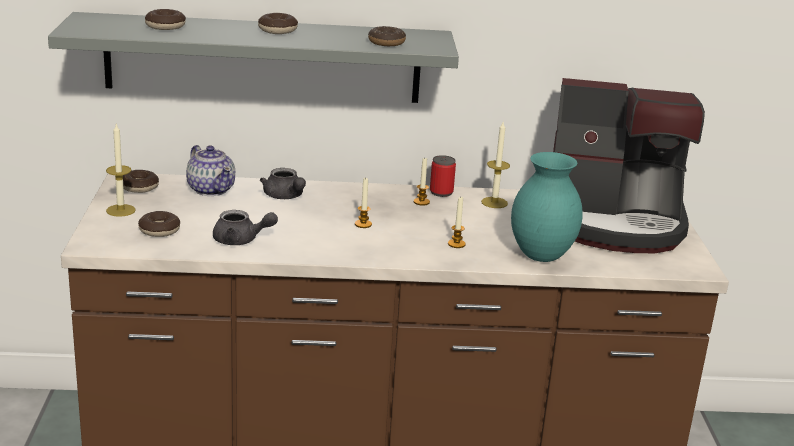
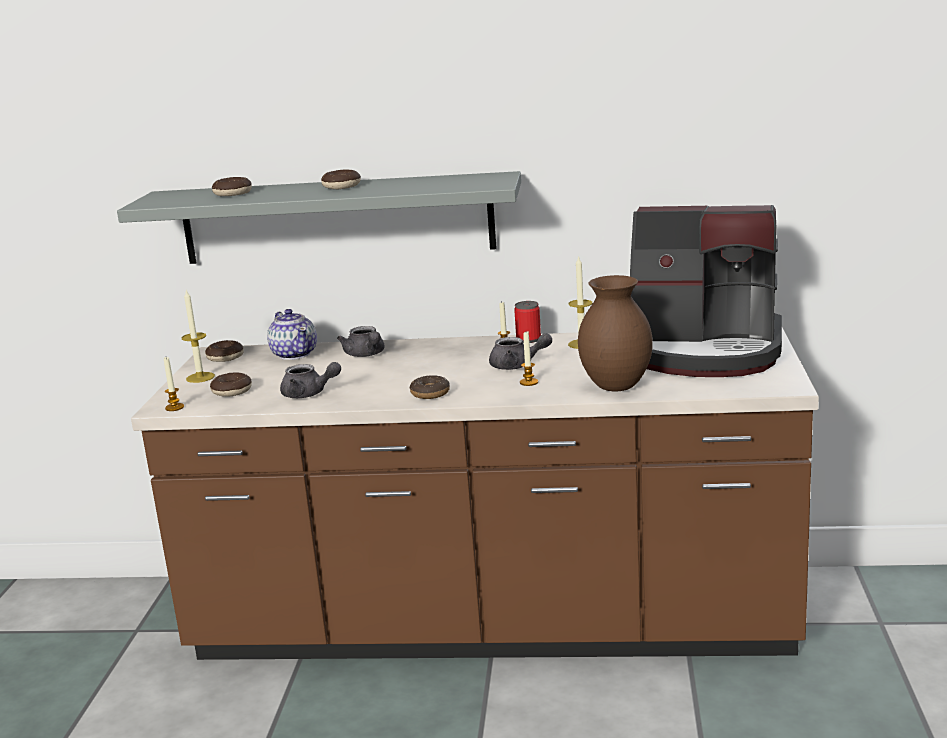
camera: 10 degrees right, 5 degrees down
(363, 224) = (437, 372): candle -> candle (174, 407)
(386, 42) = (446, 185): donut -> donut (430, 393)
(439, 223) = (517, 366): none -> grey teapot
(542, 256) = (617, 387): turquoise vase -> brown vase

